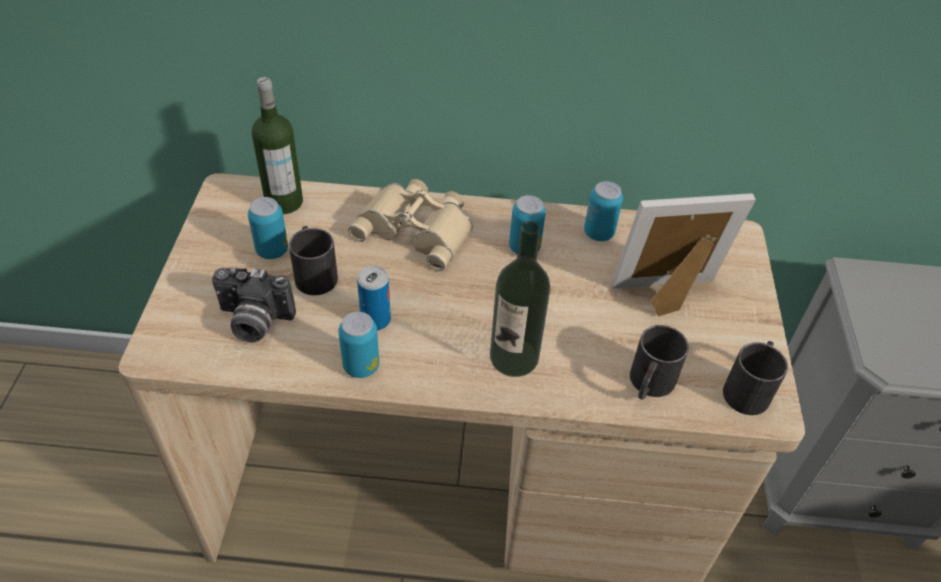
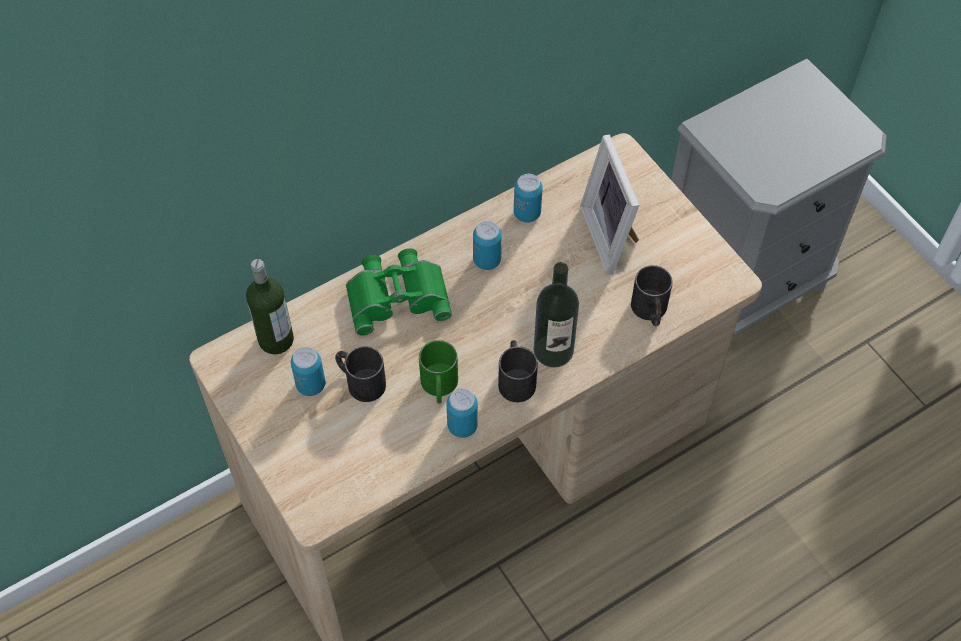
camera: 35 degrees left, 10 degrees up
(253, 322) = (358, 447): camera -> none
(375, 320) = (439, 387): can -> green mug
(417, 228) = (397, 294): beige binoculars -> green binoculars
(667, 296) = (612, 236): picture frame -> picture frame turned 60 degrees counterclockwise
(749, 388) = (710, 272): black mug -> black mug (515, 378)

